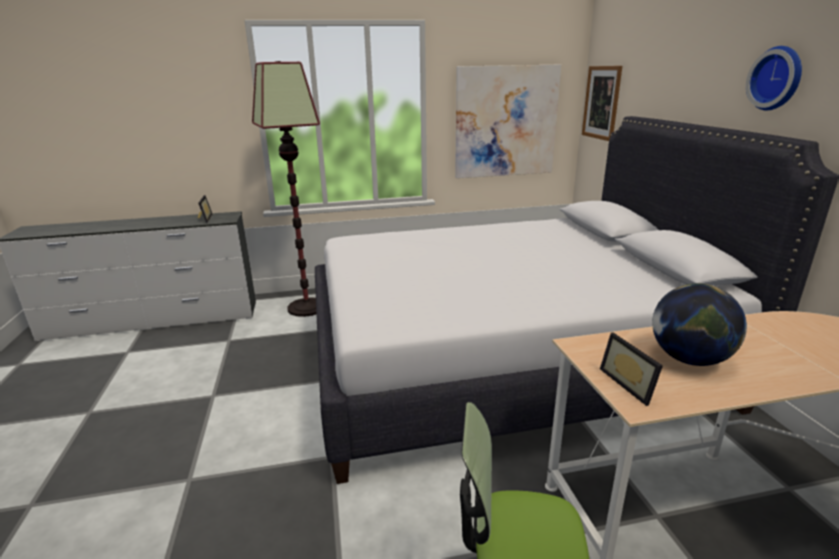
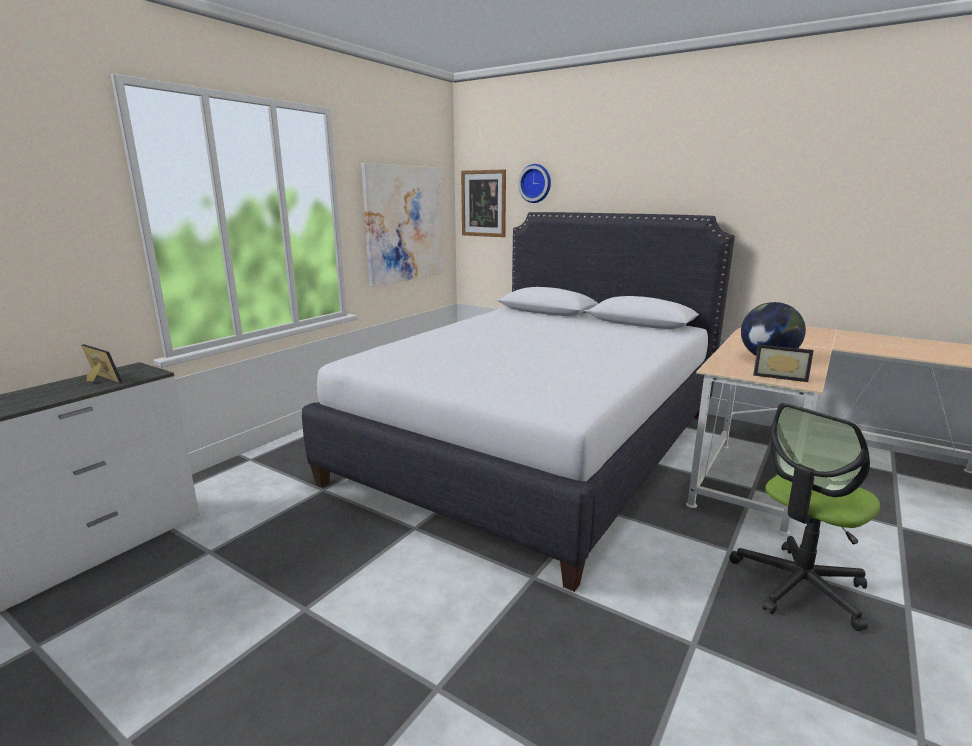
camera: 45 degrees left, 5 degrees down
(306, 307) = (259, 478): floor lamp -> none
(777, 78) = (670, 175): wall clock -> wall clock (535, 183)

